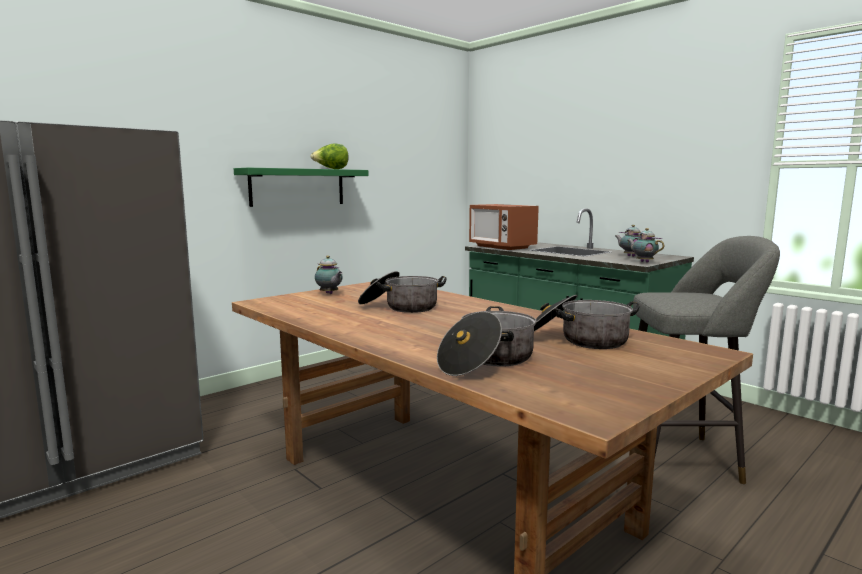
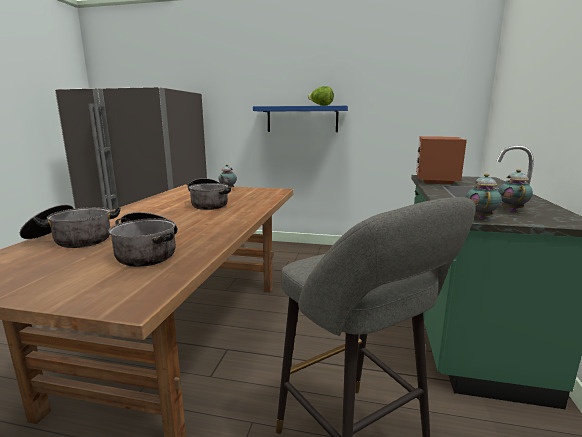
camera: 55 degrees right, 5 degrees up
(297, 187) = (302, 119): green shelf -> blue shelf

